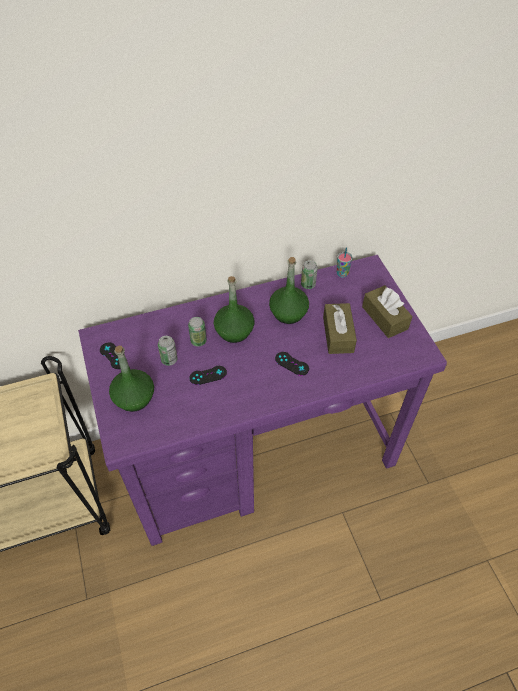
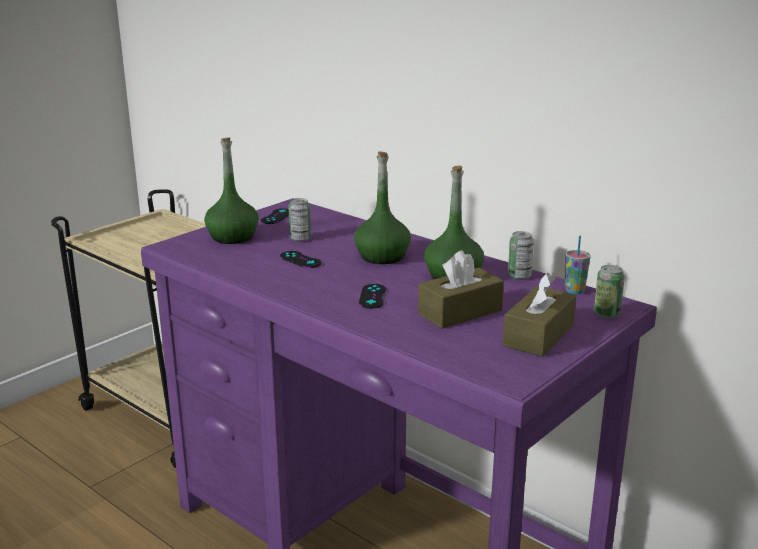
camera: 60 degrees right, 30 degrees down
(198, 341) = (344, 244): can -> can (606, 314)

